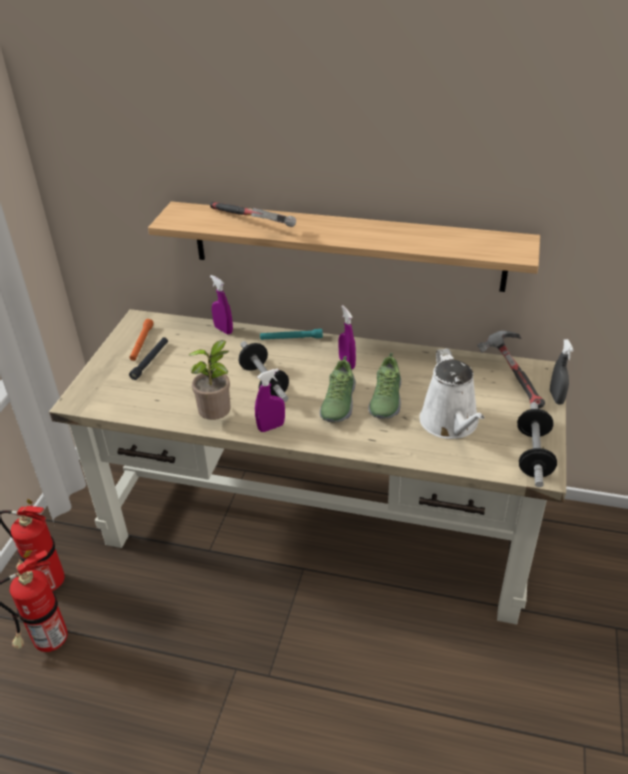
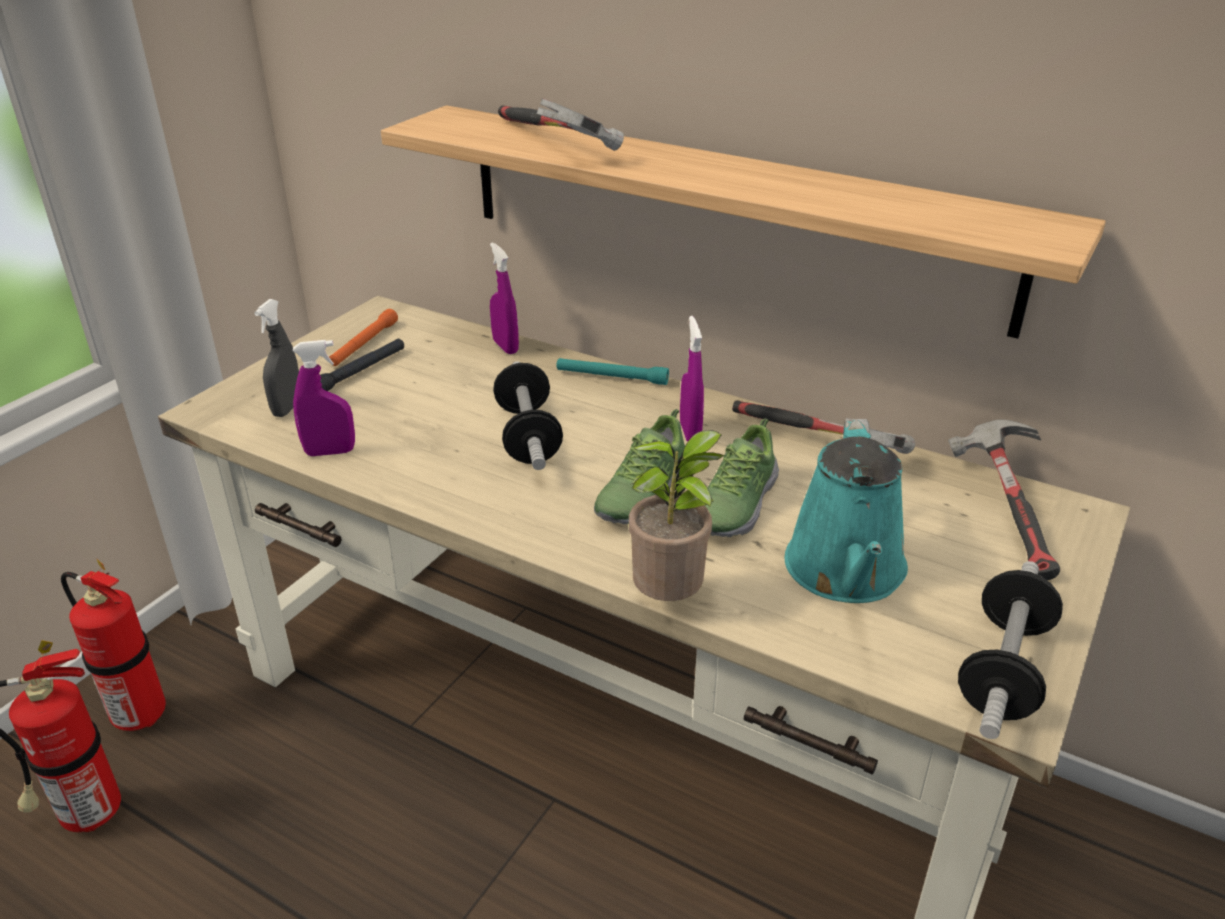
camera: 15 degrees right, 5 degrees down
(217, 418) = (415, 478): potted plant -> potted plant (671, 599)
(271, 427) = (500, 510): purple spray bottle -> purple spray bottle (330, 452)
(413, 359) = (818, 446): none -> hammer
(451, 424) = (846, 573): white watering can -> turquoise watering can
(556, 397) = (1090, 567): grey spray bottle -> grey spray bottle (287, 408)

